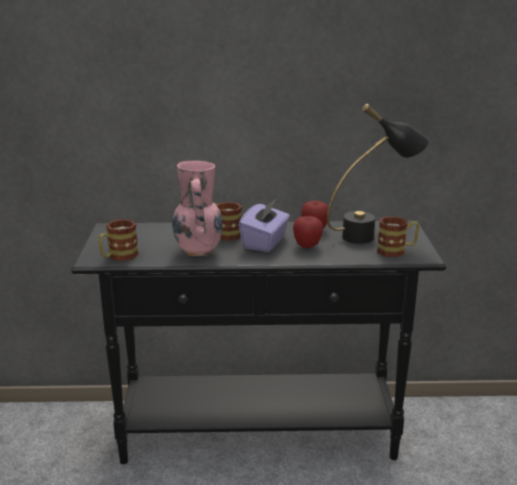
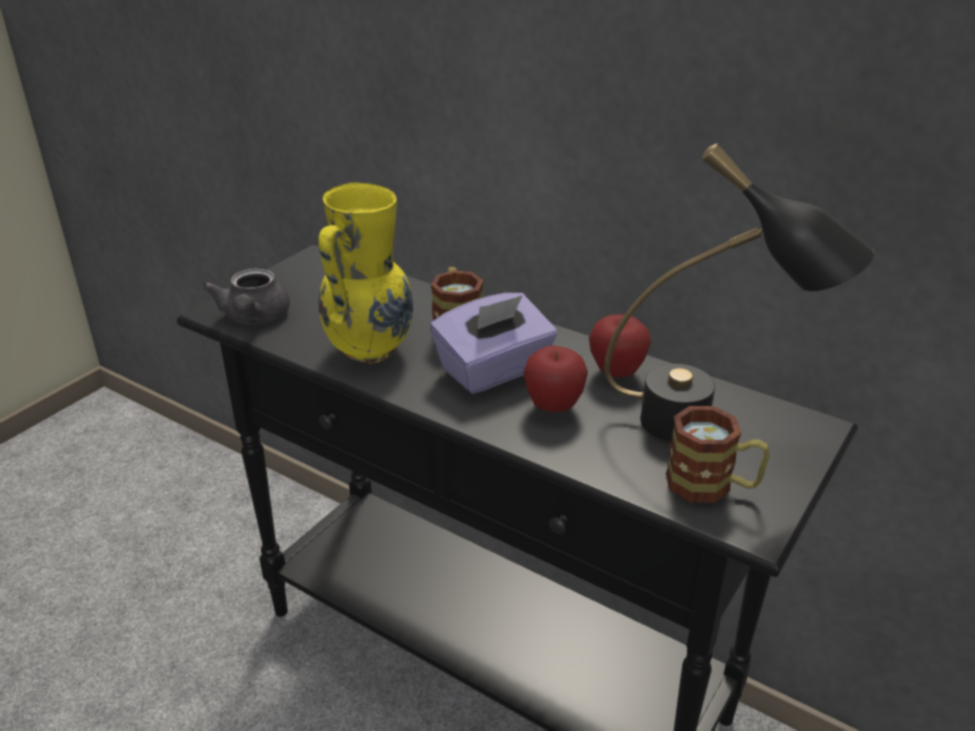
camera: 35 degrees right, 10 degrees up
(118, 257) = (254, 318): mug -> grey teapot
(198, 251) = (371, 350): pink vase -> yellow vase

